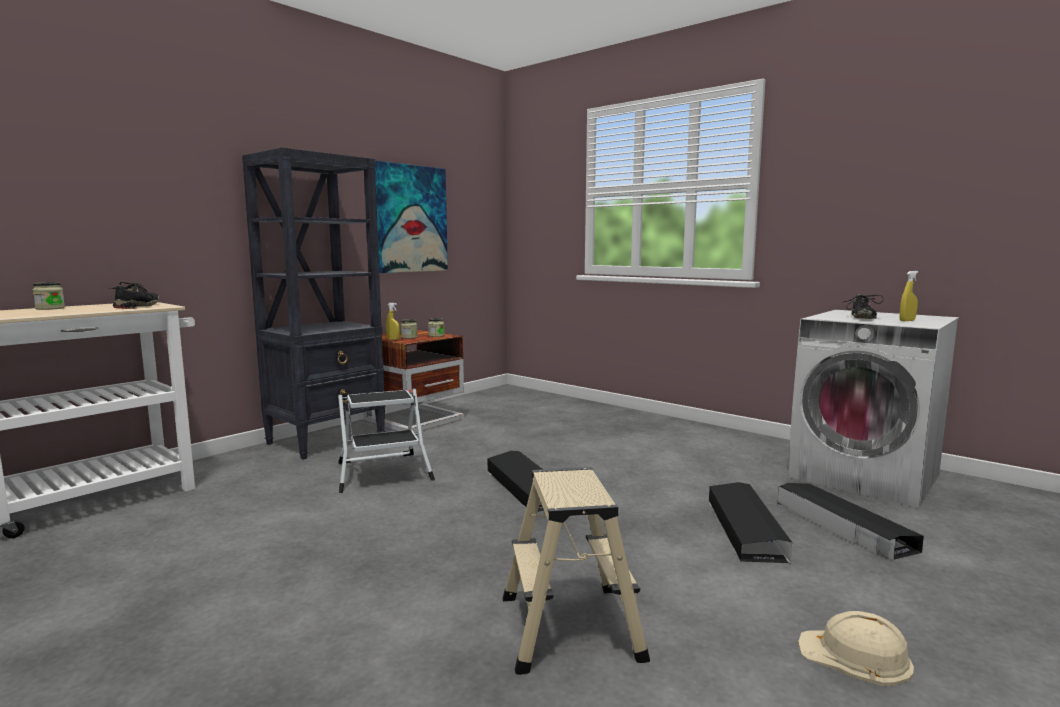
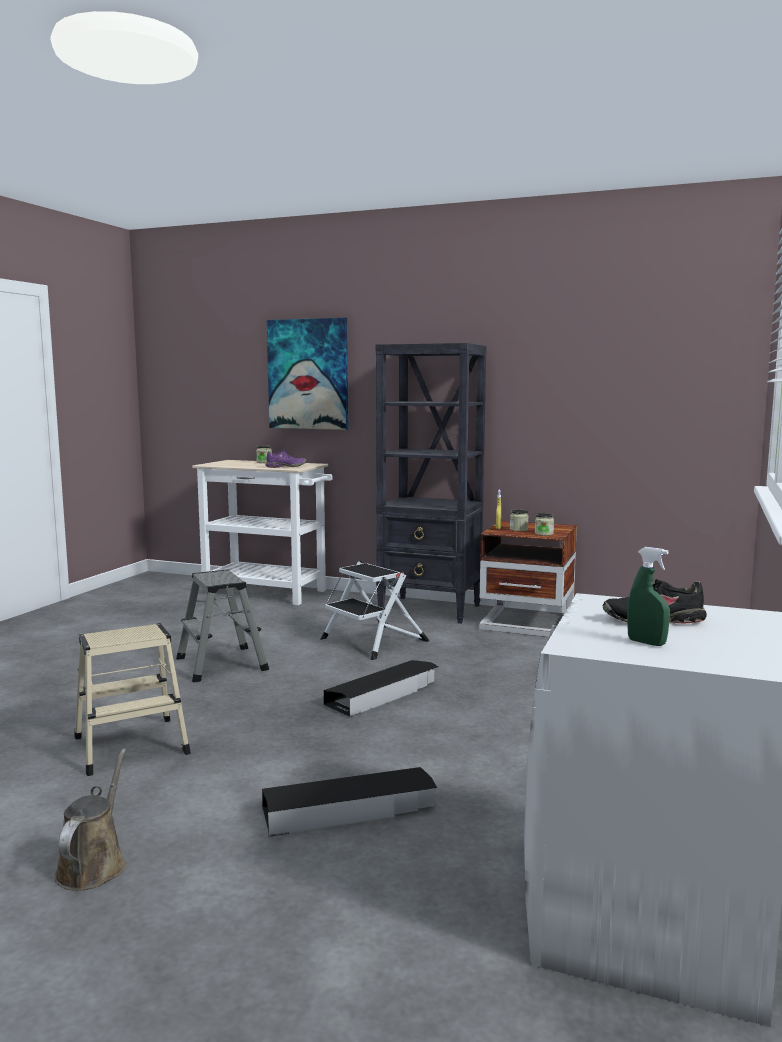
camera: 70 degrees right, 0 degrees up
(137, 307) = (285, 467): black shoe -> purple shoe
(352, 552) = (221, 664): none -> grey step ladder
(411, 219) = (586, 397): picture -> picture (308, 374)
(843, 526) = (398, 880): black storage box -> none
(855, 656) = (93, 865): beige hard hat -> brown watering can
(907, 320) = (646, 642): yellow spray bottle -> green spray bottle

